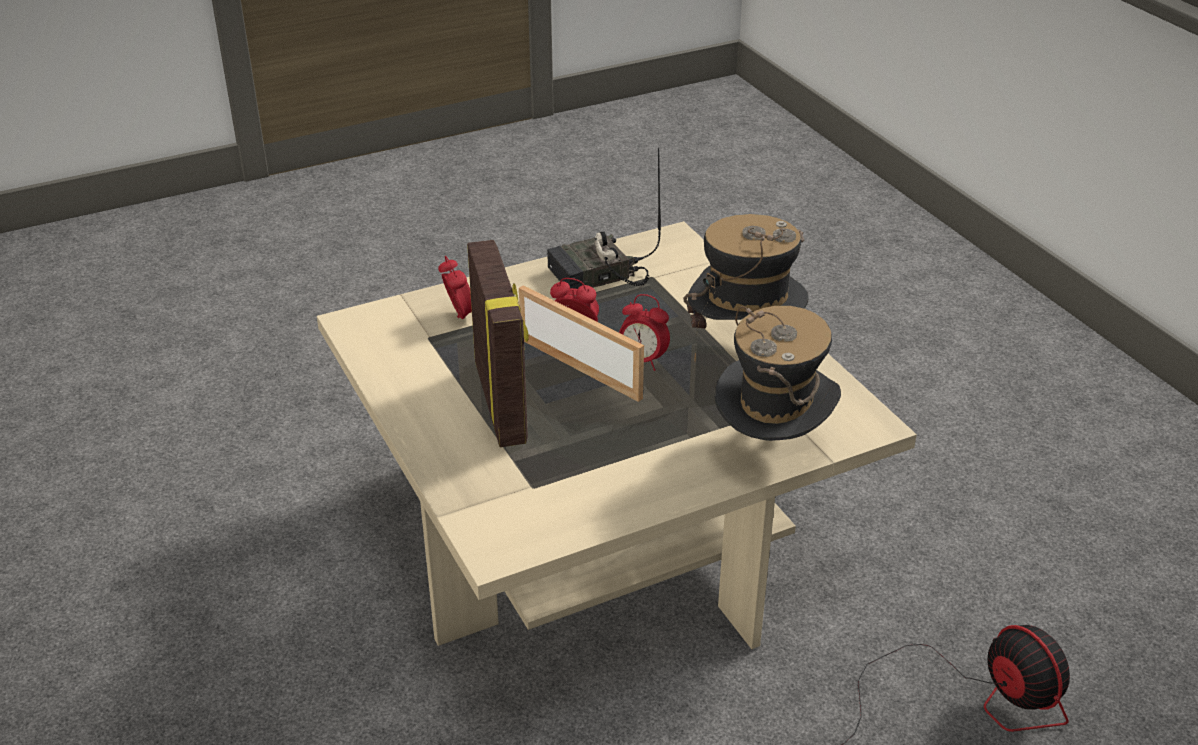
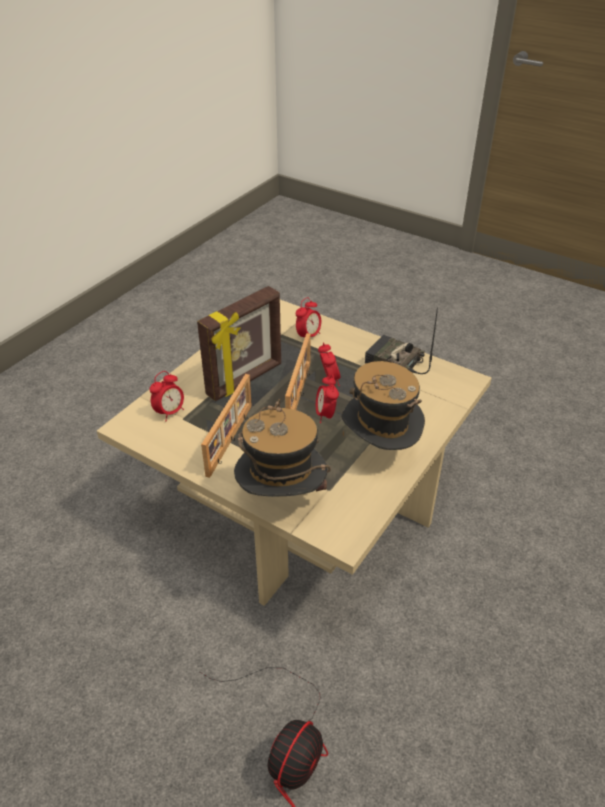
camera: 60 degrees right, 5 degrees up
(507, 496) = (170, 412): none -> alarm clock
(621, 456) = (231, 440): none -> picture frame

